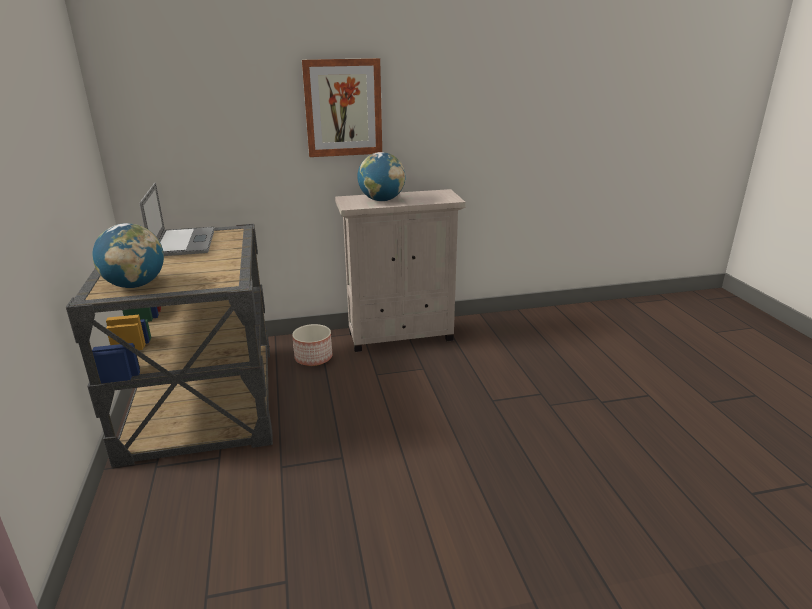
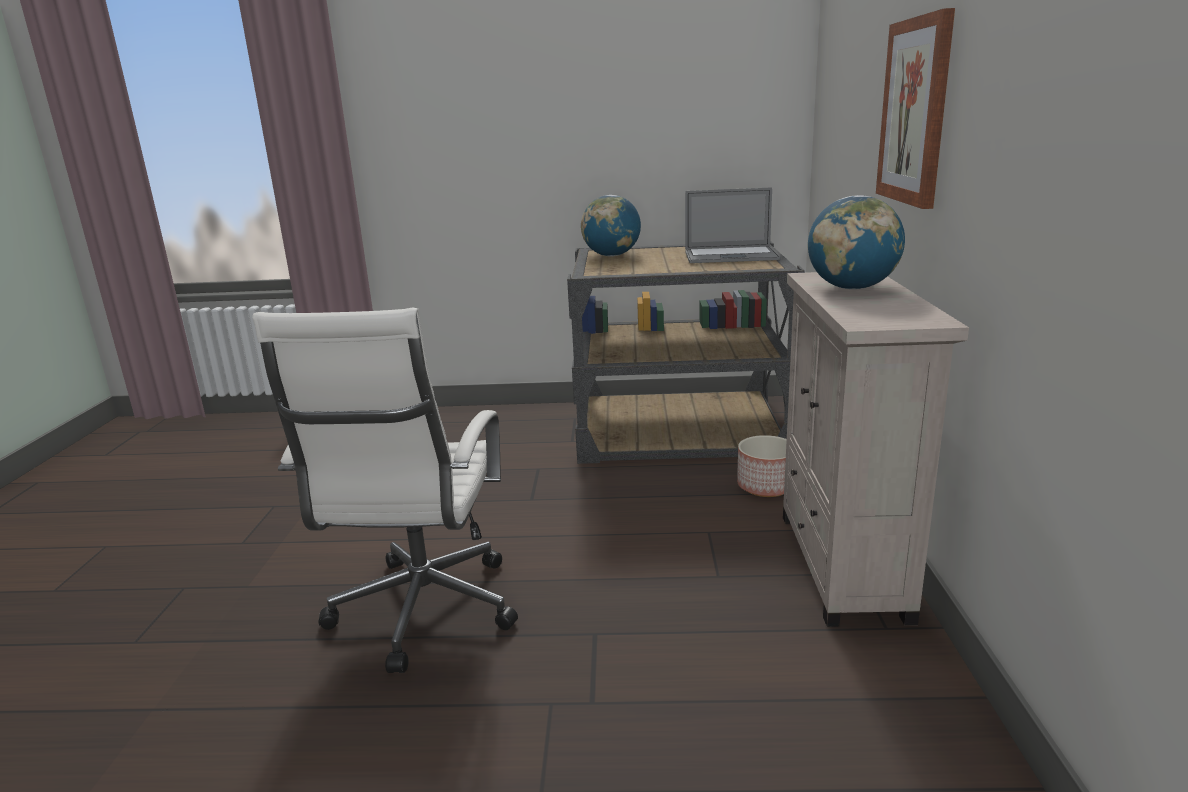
camera: 105 degrees right, 5 degrees down
(512, 471) = (422, 615): none -> white office chair

